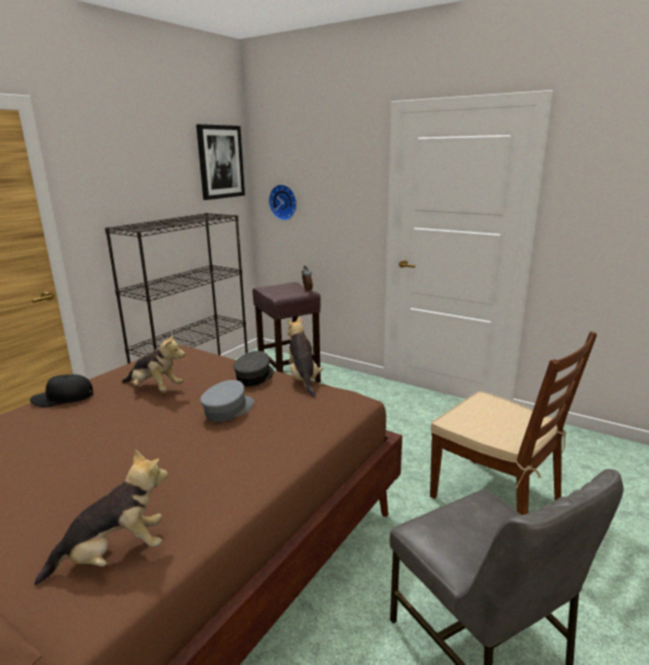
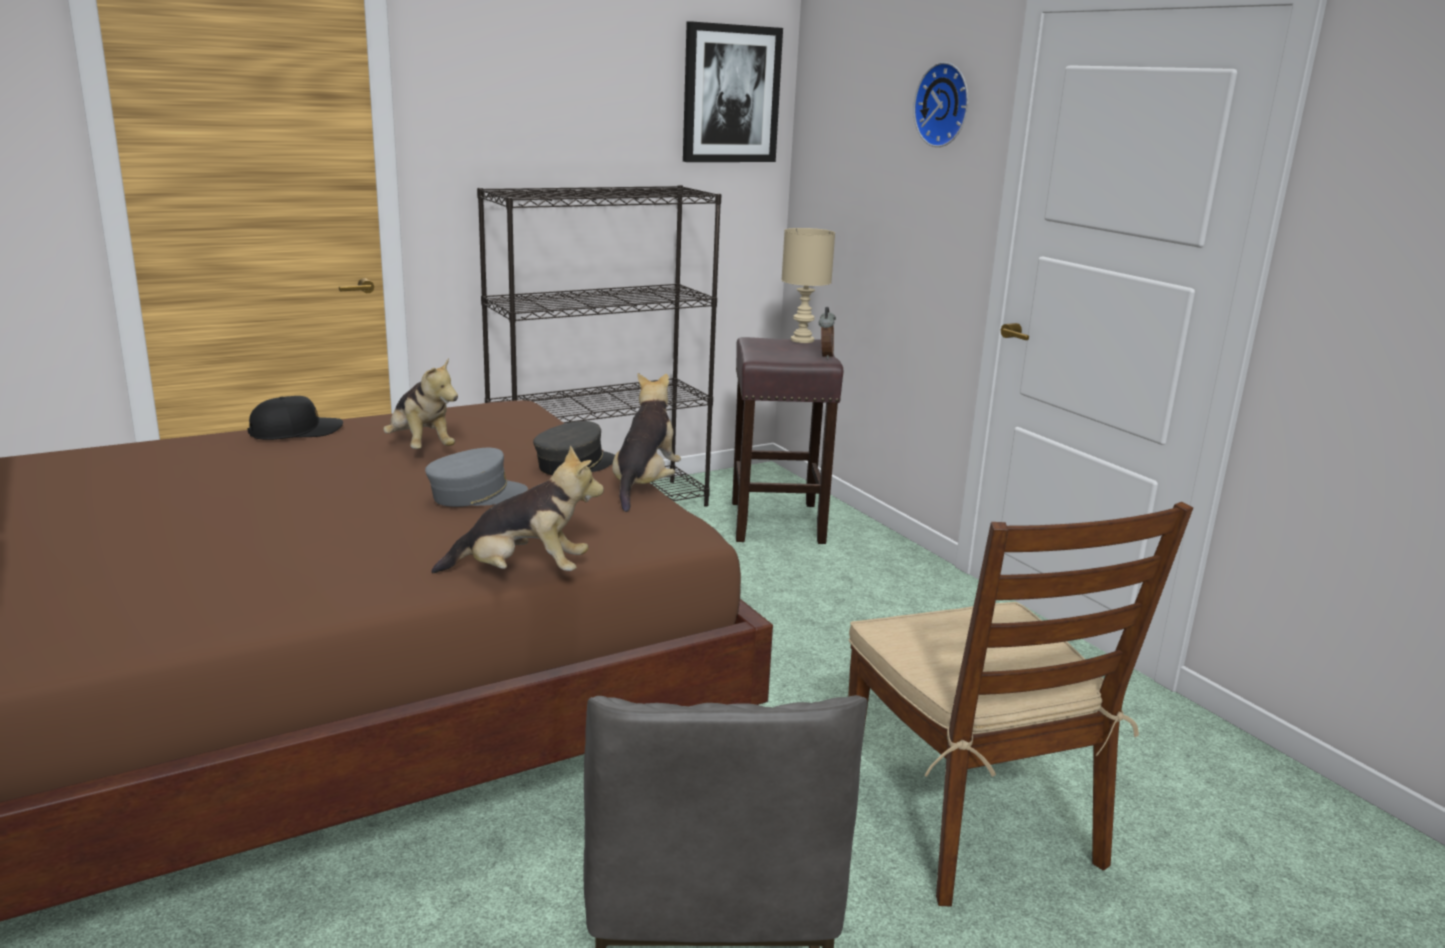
camera: 25 degrees right, 0 degrees up
(63, 398) = (296, 432): black cap -> black cap turned 135 degrees clockwise
(115, 555) = (155, 608): plush toy -> plush toy (523, 573)
(284, 202) = (838, 181): wall clock -> wall clock (945, 105)
(285, 284) = (802, 340): none -> beige table lamp

